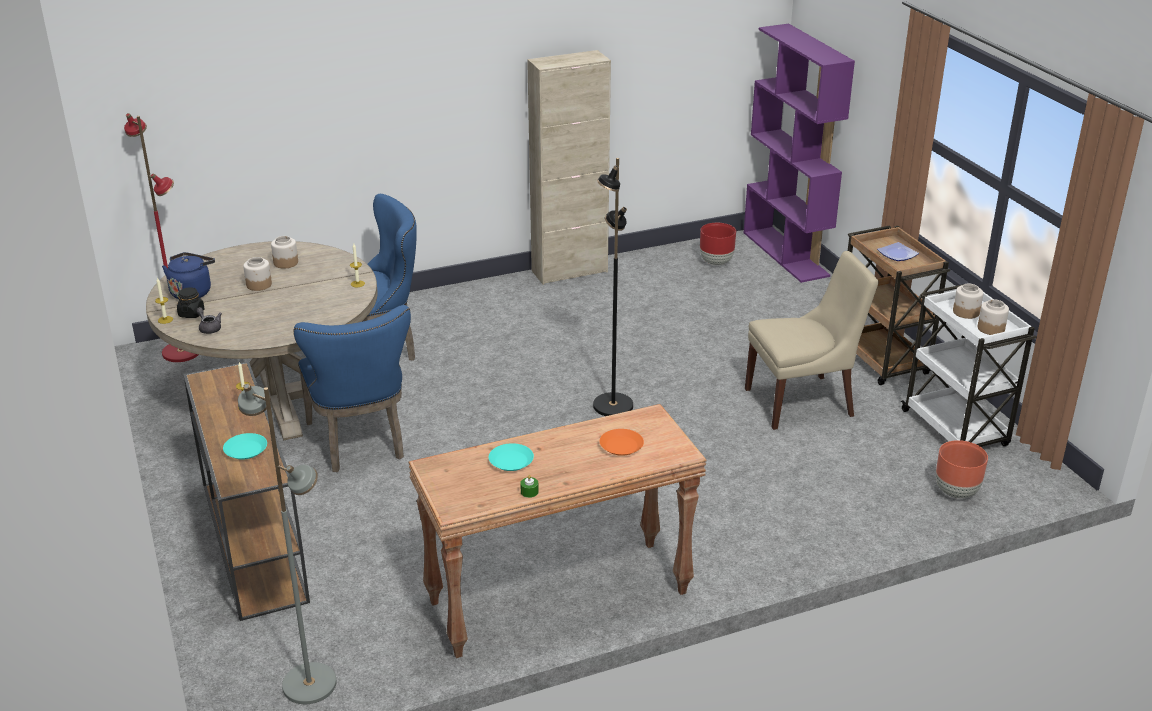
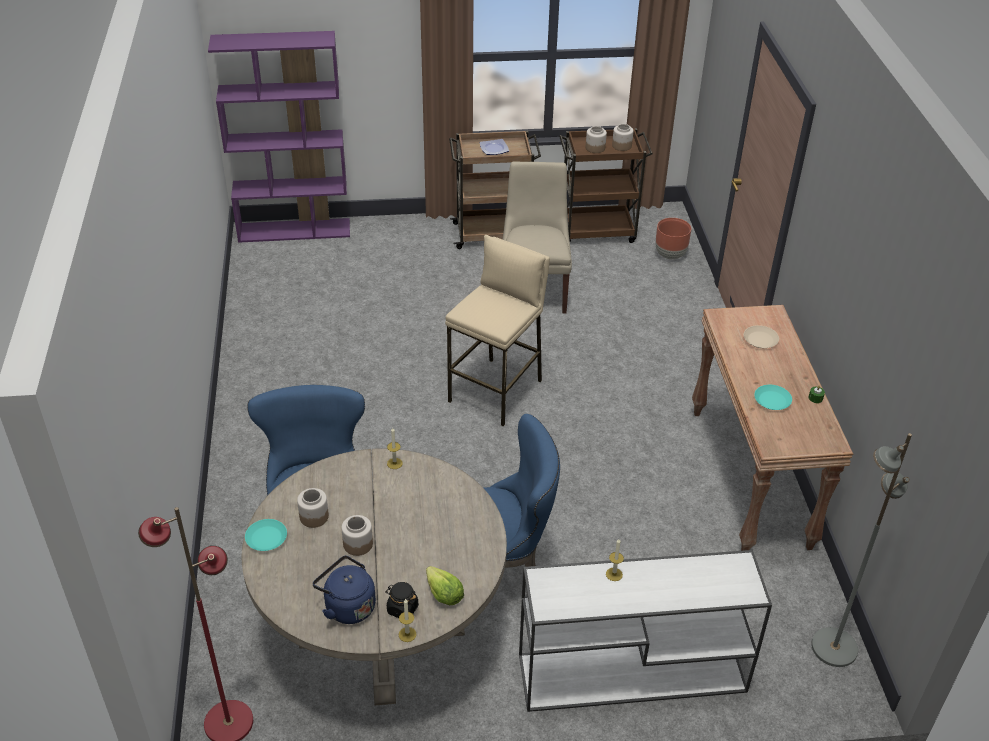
camera: 75 degrees left, 10 degrees up
(209, 328) = (443, 594): grey teapot -> lettuce
(246, 450) = (693, 579): turquoise plate -> turquoise plate (267, 538)
(253, 540) = (629, 674): brown console table -> white console table
(569, 271) = (239, 366): beige cabinet -> none
(612, 406) = (496, 391): black floor lamp -> beige stool
(621, 446) = (760, 340): orange plate -> beige plate
(716, 262) = (282, 272): red planter -> none
(956, 430) = (597, 231): white cart -> brown cart

